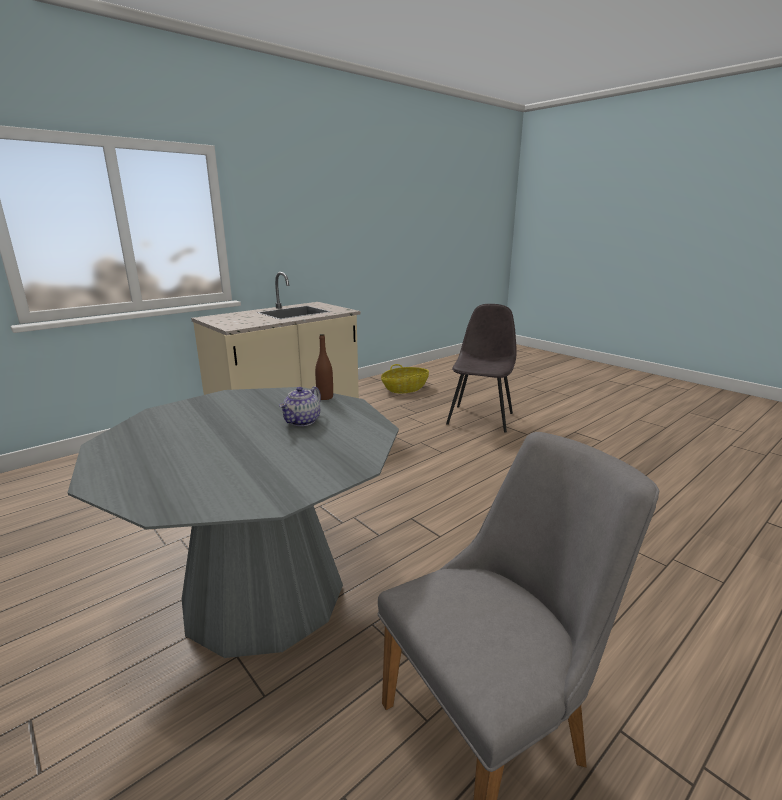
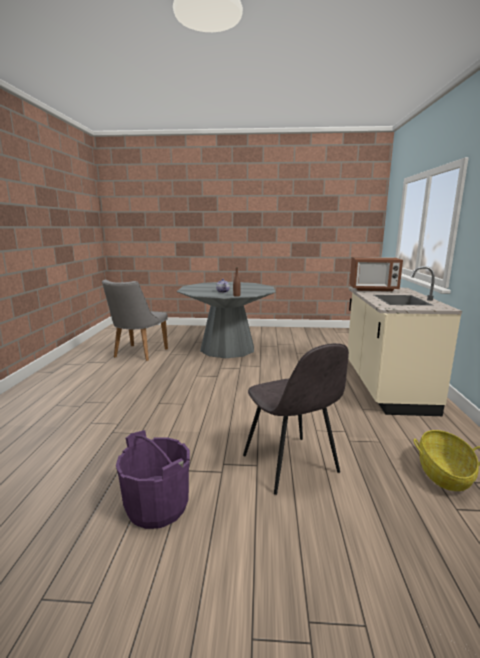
camera: 135 degrees right, 5 degrees down
(234, 322) = (373, 289): none -> microwave
(592, 433) = (157, 506): none -> purple bucket

